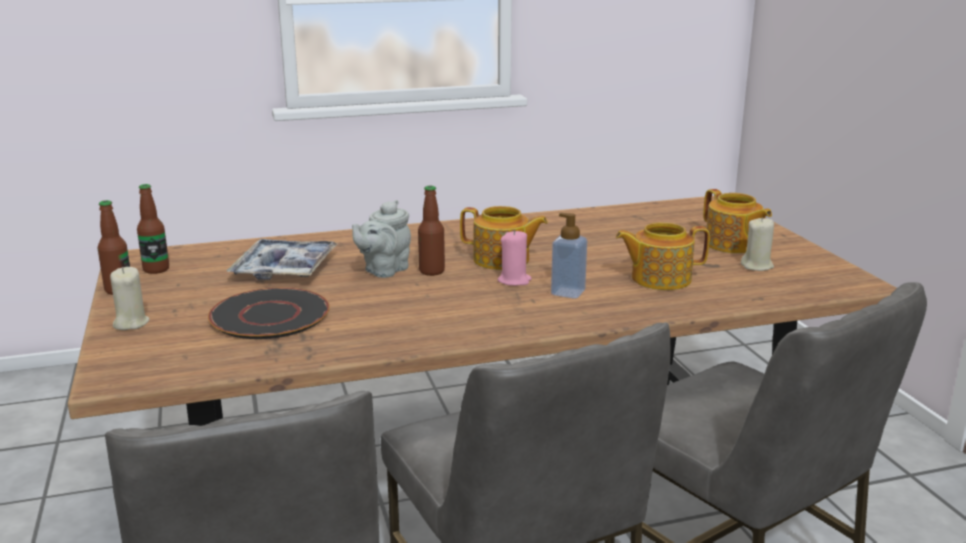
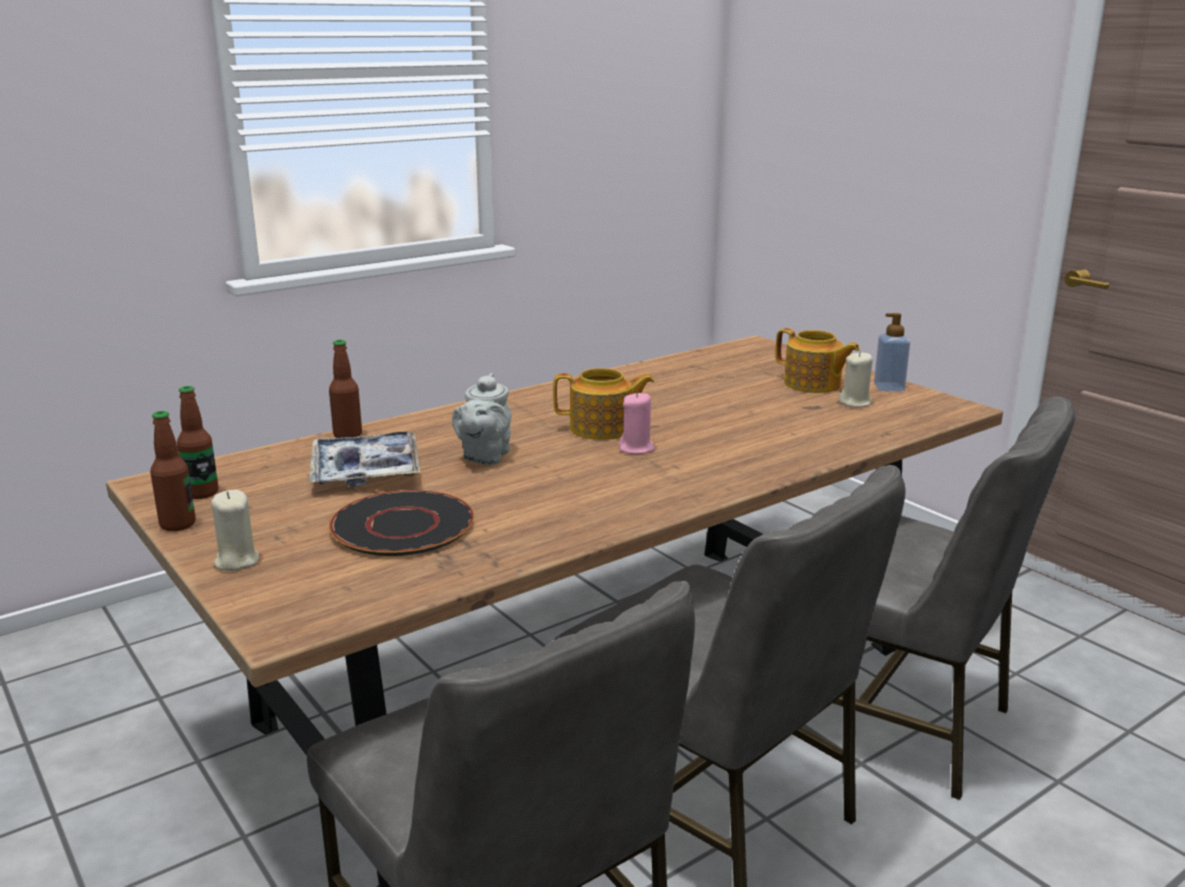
camera: 20 degrees left, 0 degrees up
(432, 271) = (539, 450): bottle -> bottle (347, 435)
(568, 292) = (703, 453): soap dispenser -> soap dispenser (889, 387)
(659, 279) = (777, 427): teapot -> none

